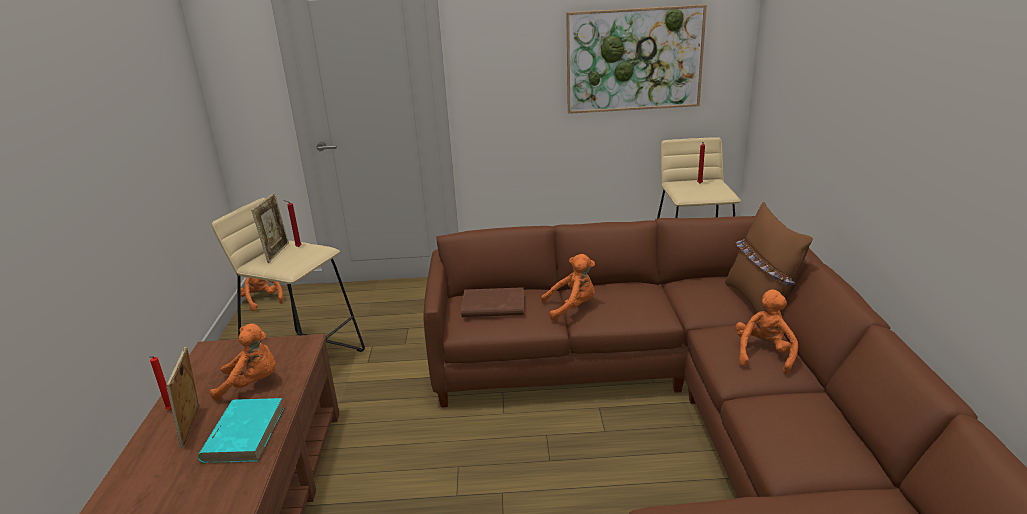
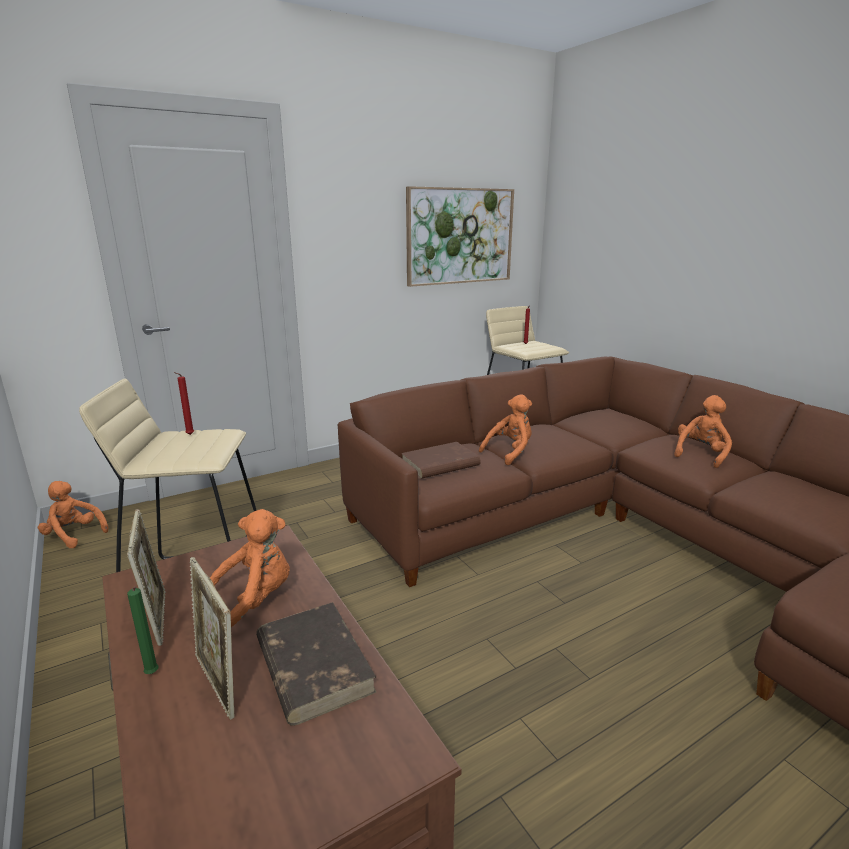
camera: 30 degrees left, 5 degrees down
(170, 410) = (152, 675): red candle -> green candle
(244, 433) = (313, 664): turquoise book -> brown book
(276, 252) = (166, 444): picture frame -> picture frame (157, 617)
(760, 304) = (648, 422): brown pillow -> none
(763, 354) = (700, 454): orange plush toy -> orange plush toy turned 45 degrees clockwise

